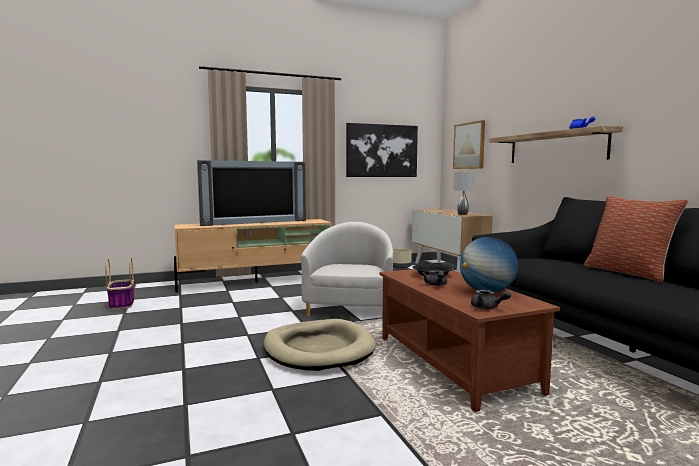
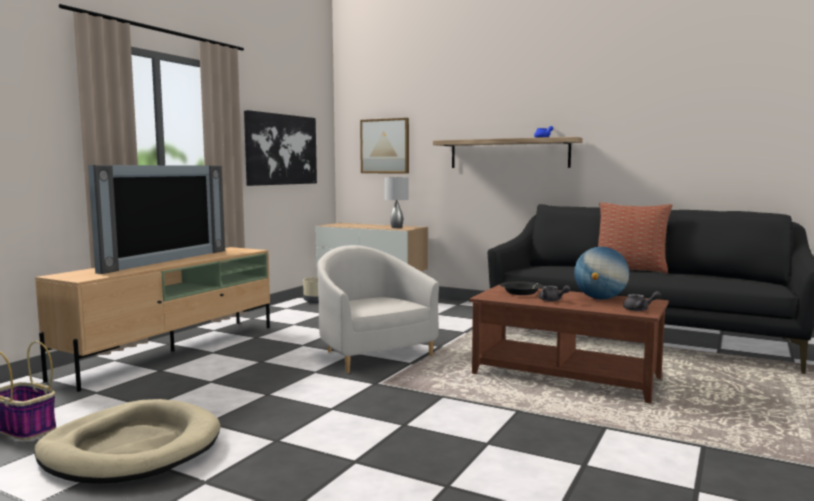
camera: 40 degrees left, 0 degrees up
(318, 349) = (440, 399): beige dog bed -> beige dog bed (131, 448)

